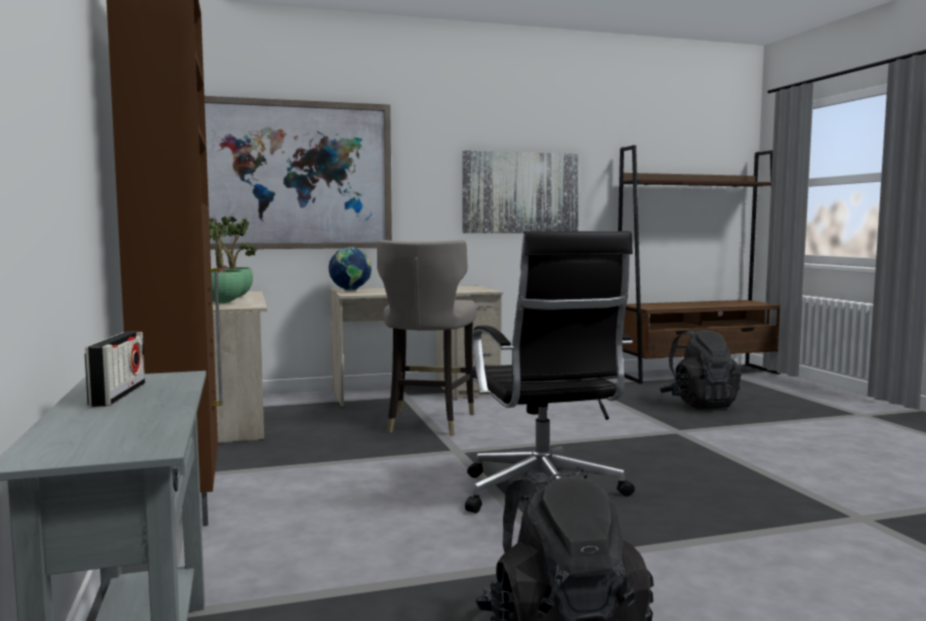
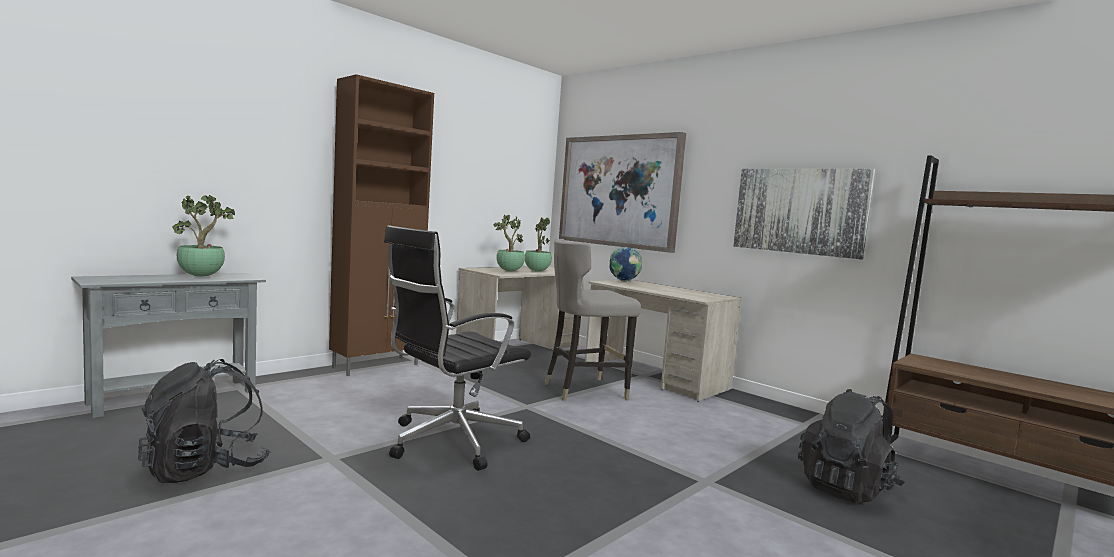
camera: 60 degrees right, 0 degrees up
(118, 394) = (202, 276): radio -> potted plant

